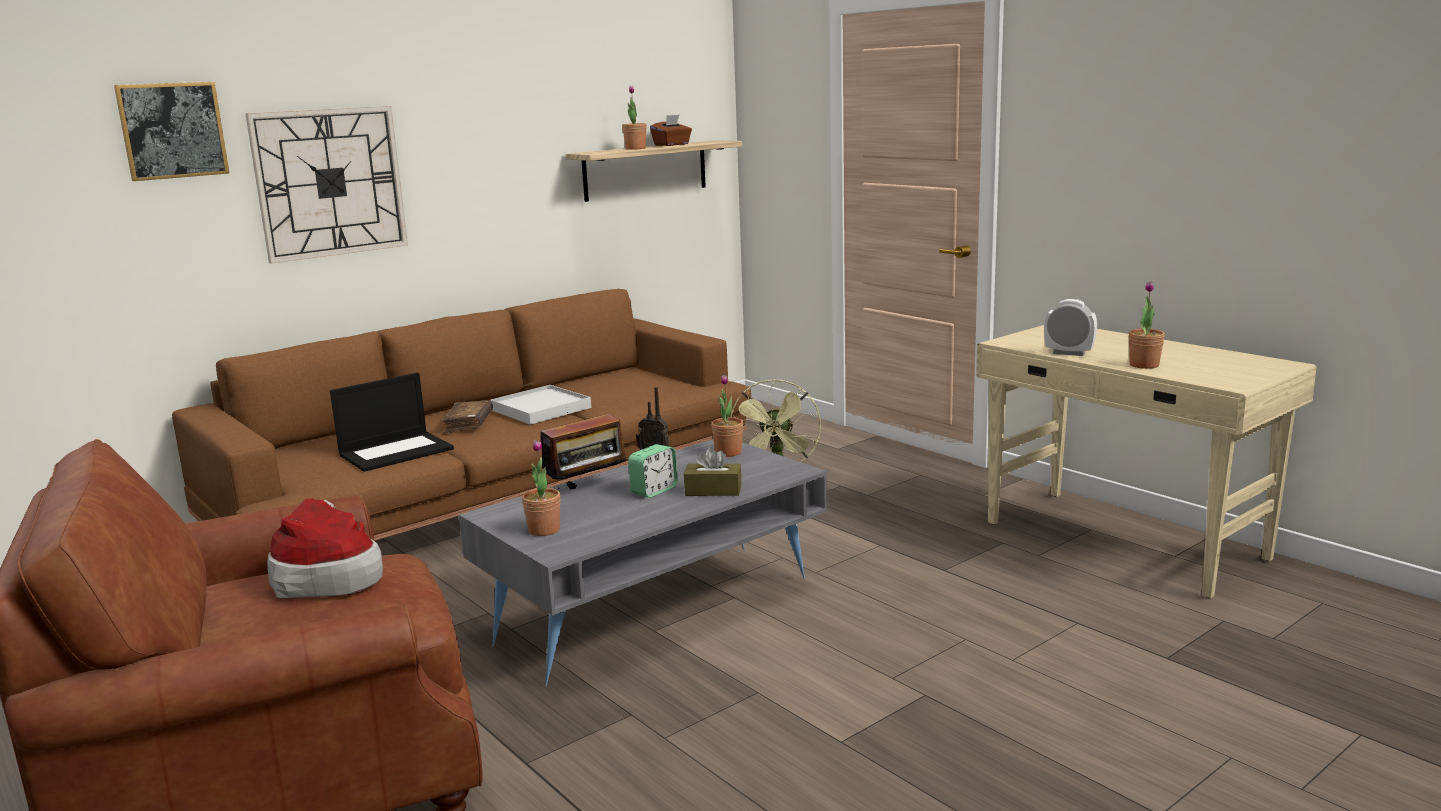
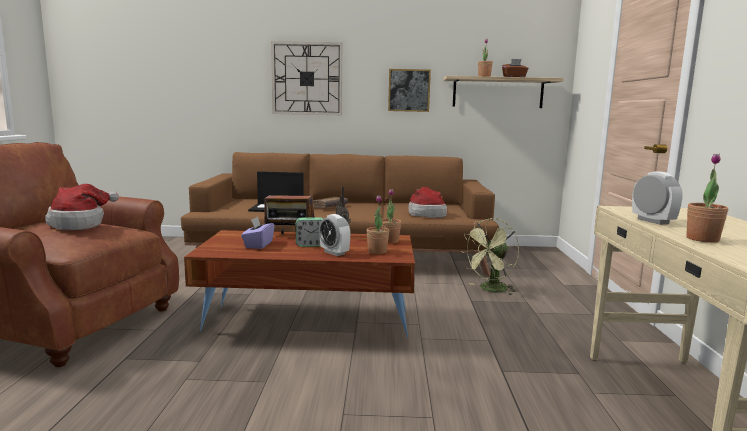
camera: 40 degrees right, 5 degrees down
(172, 130) = (239, 47): picture -> picture (409, 90)
(541, 409) = (370, 209): white tray -> none
(544, 530) = (226, 244): potted plant -> potted plant (377, 251)
(590, 515) = (258, 245): none -> purple tissue box
(640, 395) = (426, 214): none -> hat
(656, 610) = (309, 322): grey coffee table -> brown coffee table
(713, 490) = (334, 253): brown tissue box -> alarm clock

